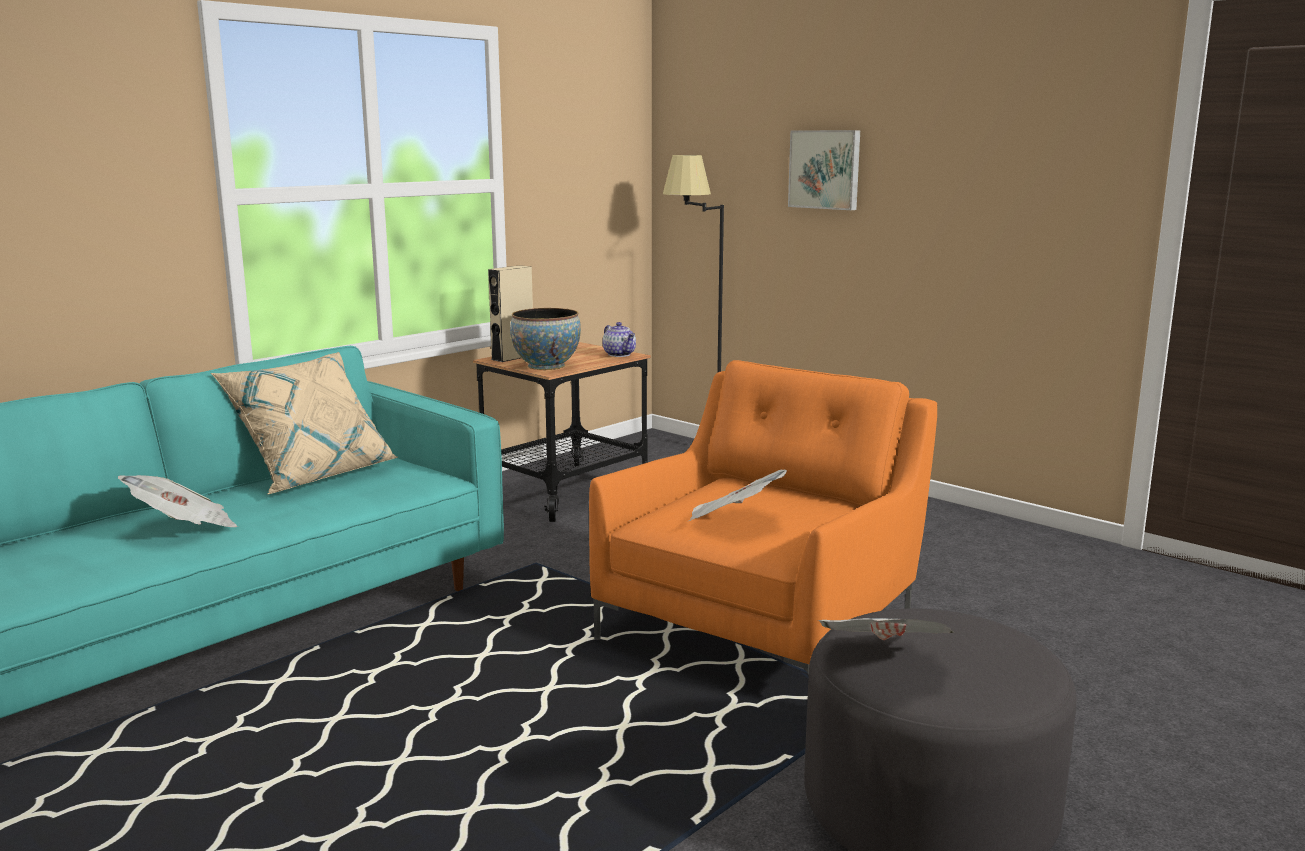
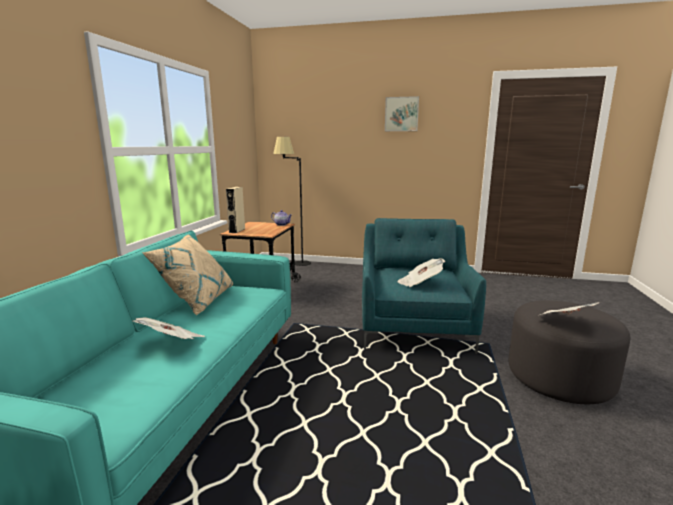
camera: 30 degrees left, 0 degrees up
(546, 366) = (261, 232): bowl -> none
(763, 626) = (414, 326): orange armchair -> turquoise armchair
(825, 169) = (347, 142): picture -> picture (401, 114)

